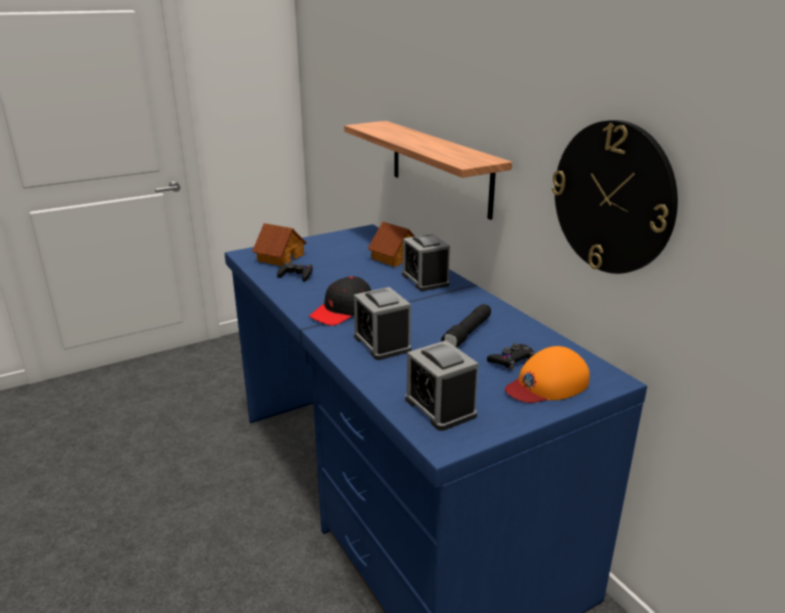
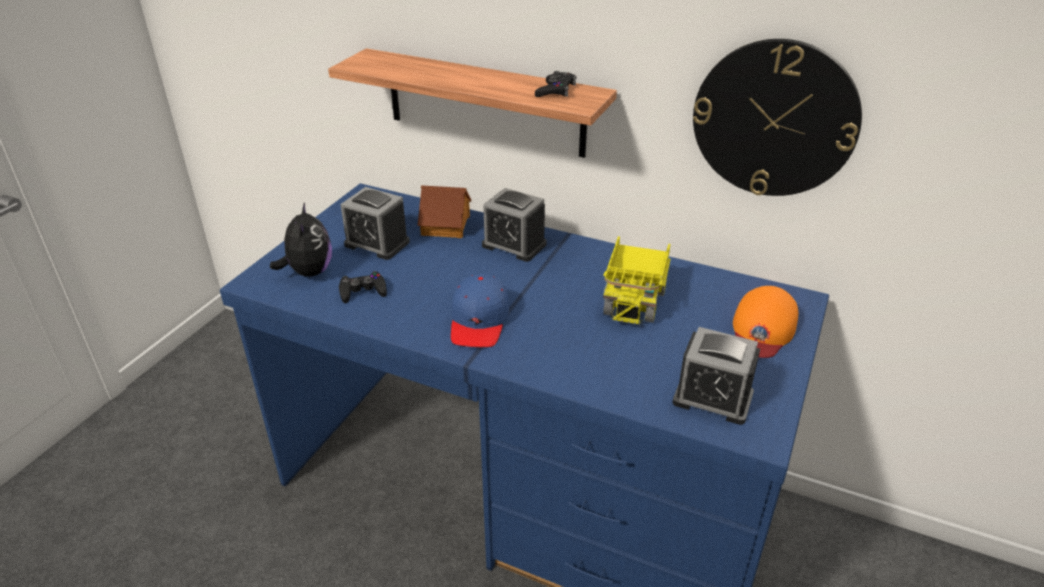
camera: 35 degrees left, 10 degrees up
(280, 257) = (309, 272): toy house -> plush toy
(342, 311) = (479, 321): black cap -> blue cap
(382, 343) = (571, 346): alarm clock -> alarm clock (377, 243)
(467, 334) = (634, 299): black flashlight -> toy truck
(511, 361) = (706, 315): black game controller -> black game controller (556, 91)

